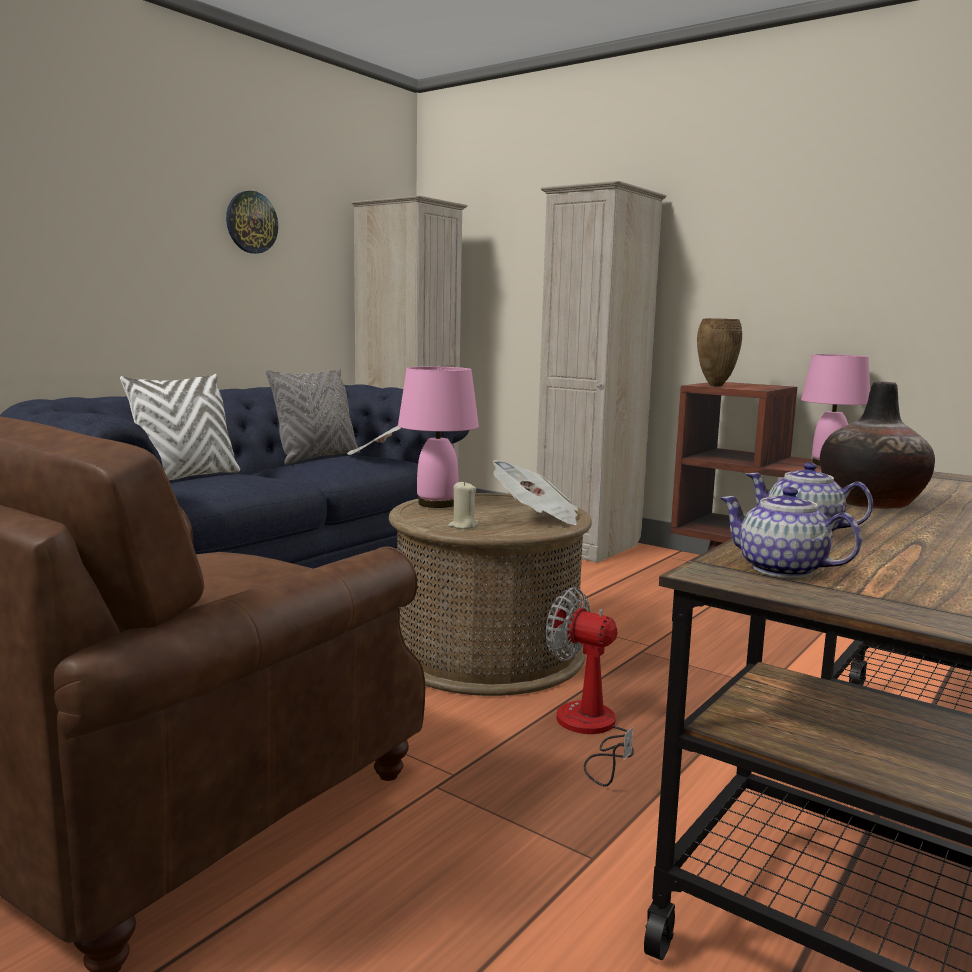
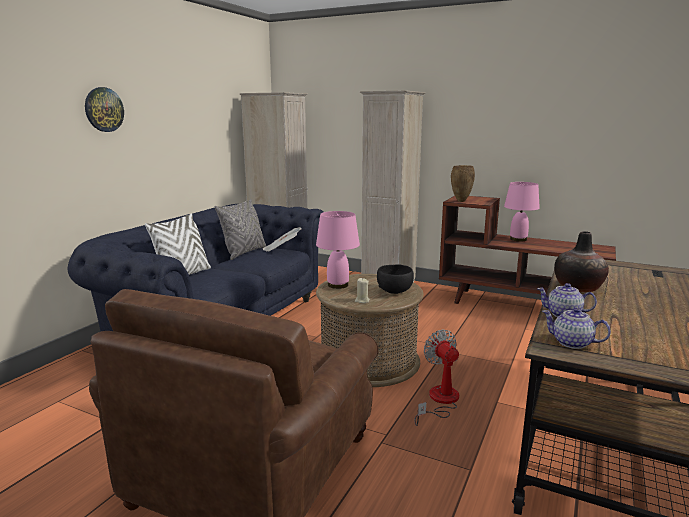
camera: 10 degrees left, 5 degrees up
(251, 222) = (188, 112): wall clock -> wall clock (104, 109)
(536, 517) = (395, 290): newspaper -> black bowl
(590, 731) = (440, 401): fan -> fan turned 45 degrees clockwise

